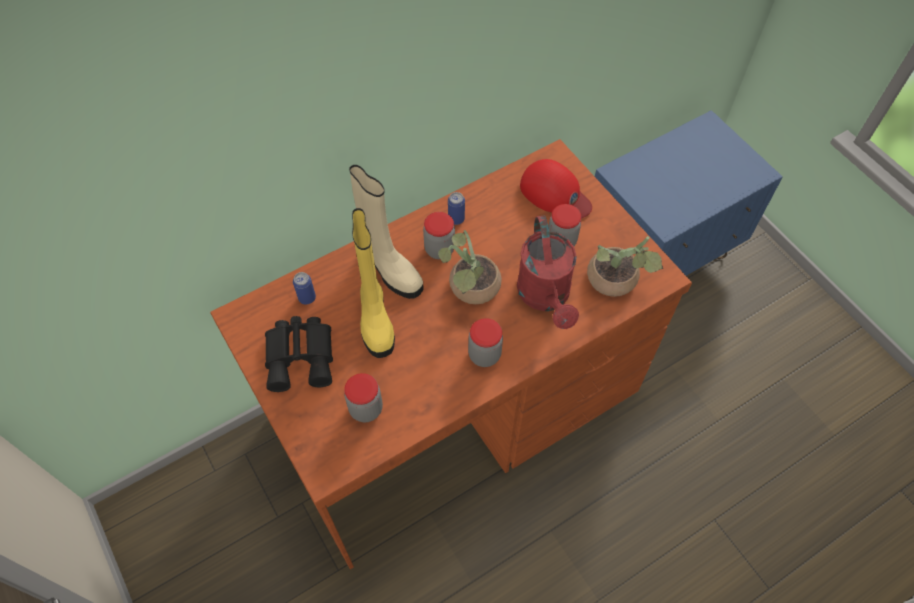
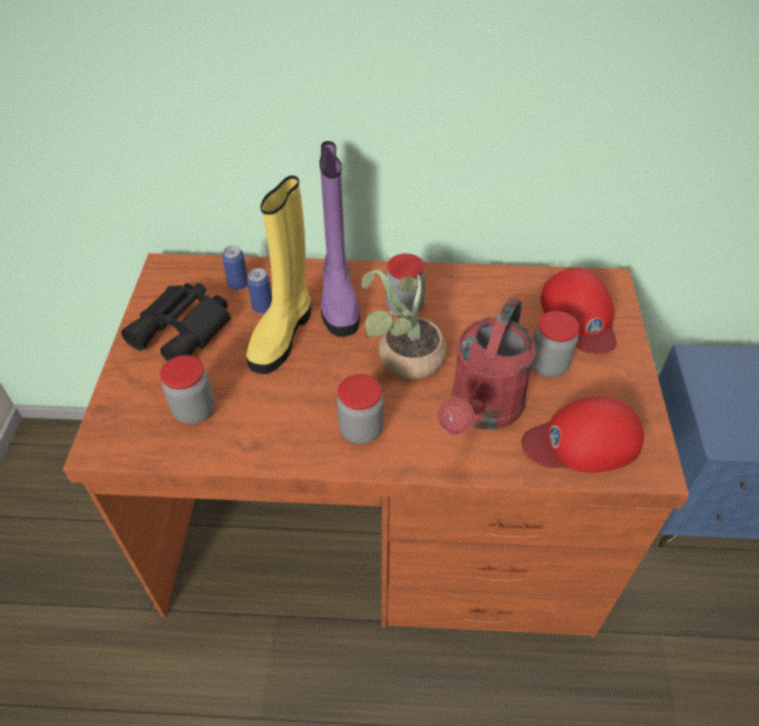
camera: 35 degrees right, 10 degrees down
(390, 269) = (338, 299): beige boot -> purple boot
(456, 219) = (446, 288): can -> can (262, 307)
(616, 282) = (583, 441): potted plant -> red cap

